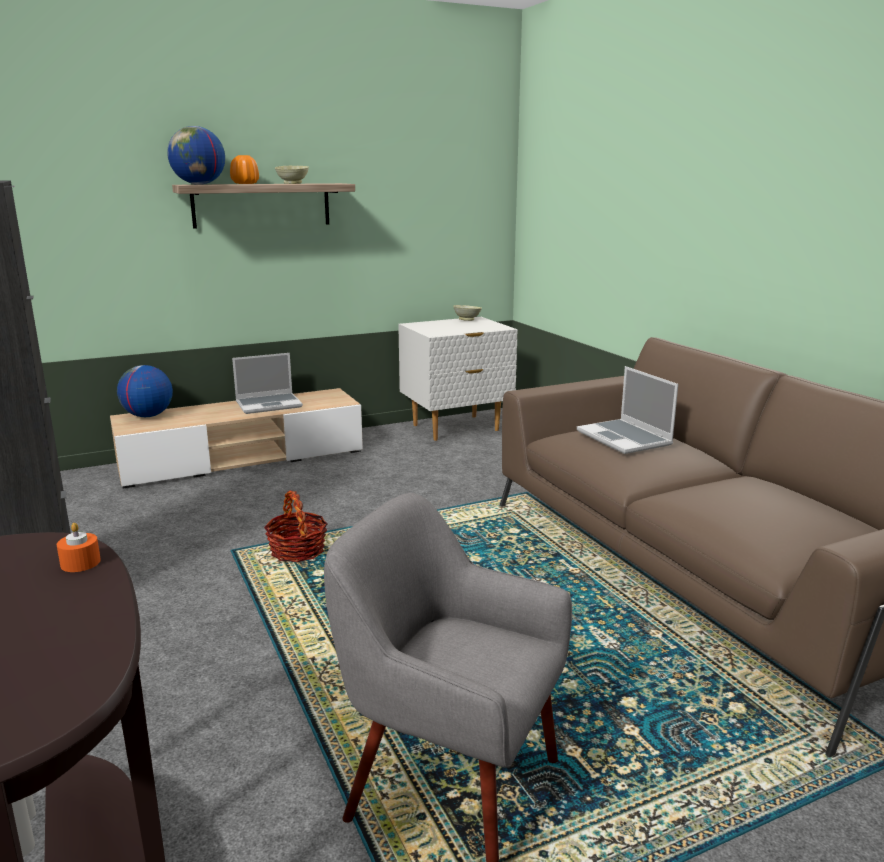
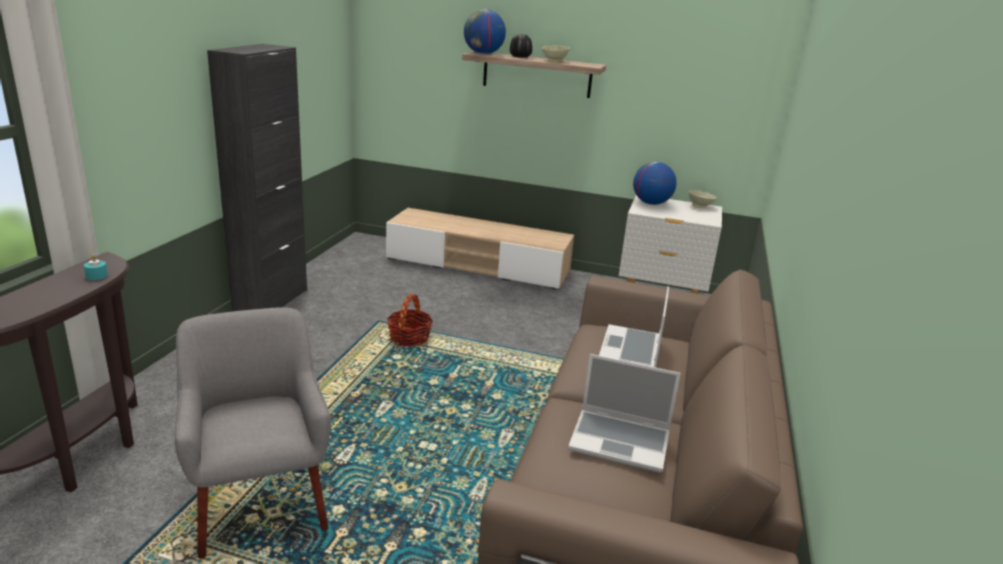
camera: 40 degrees right, 5 degrees up
(80, 563) = (96, 276): orange candle -> turquoise candle
(147, 416) = (425, 214): globe -> globe (651, 203)
(245, 184) = (520, 57): orange vase -> black vase
(269, 404) = (505, 231): laptop -> laptop (621, 441)

